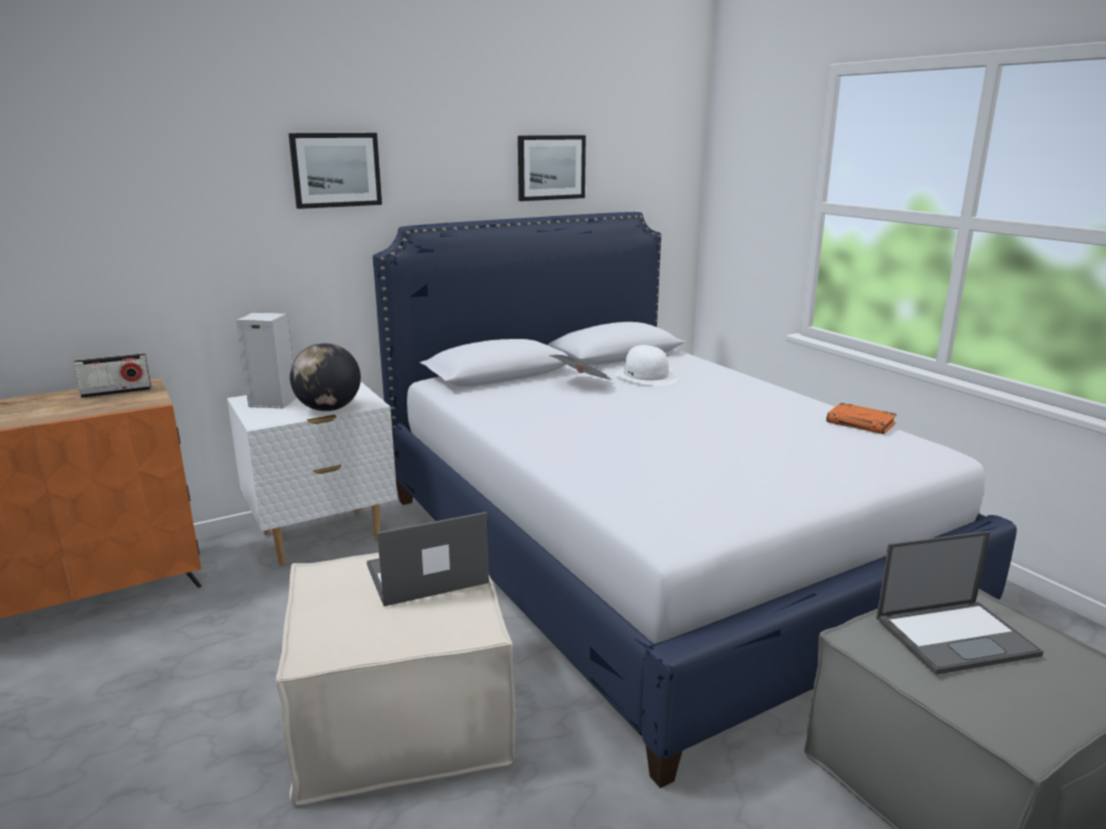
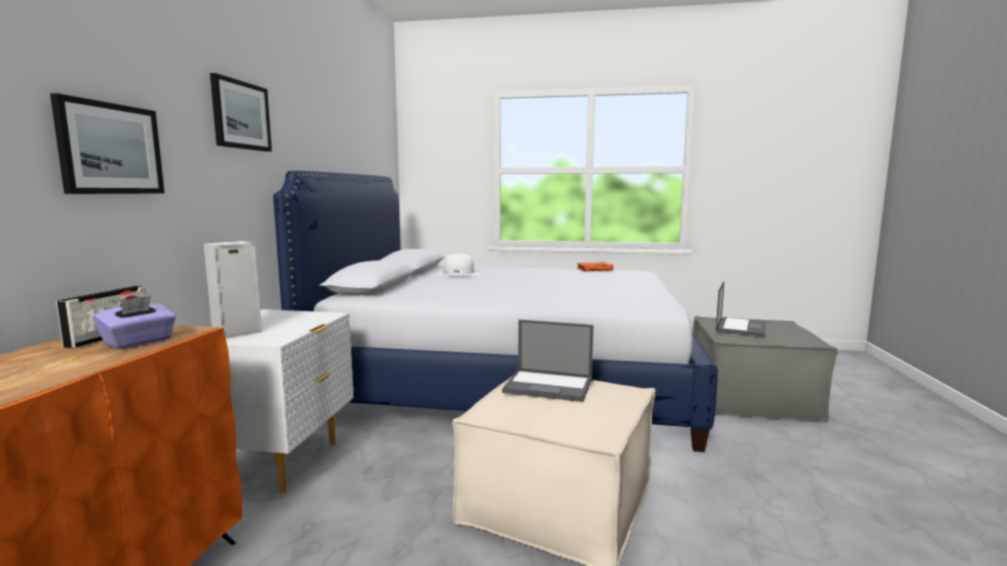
camera: 50 degrees left, 10 degrees down
(108, 404) = (139, 342): none -> purple tissue box
(328, 409) = (306, 323): globe -> none
(425, 575) = (549, 386): laptop -> laptop turned 90 degrees counterclockwise
(551, 167) = (346, 140): picture -> picture (110, 149)
(583, 384) = (439, 281): newspaper -> none

